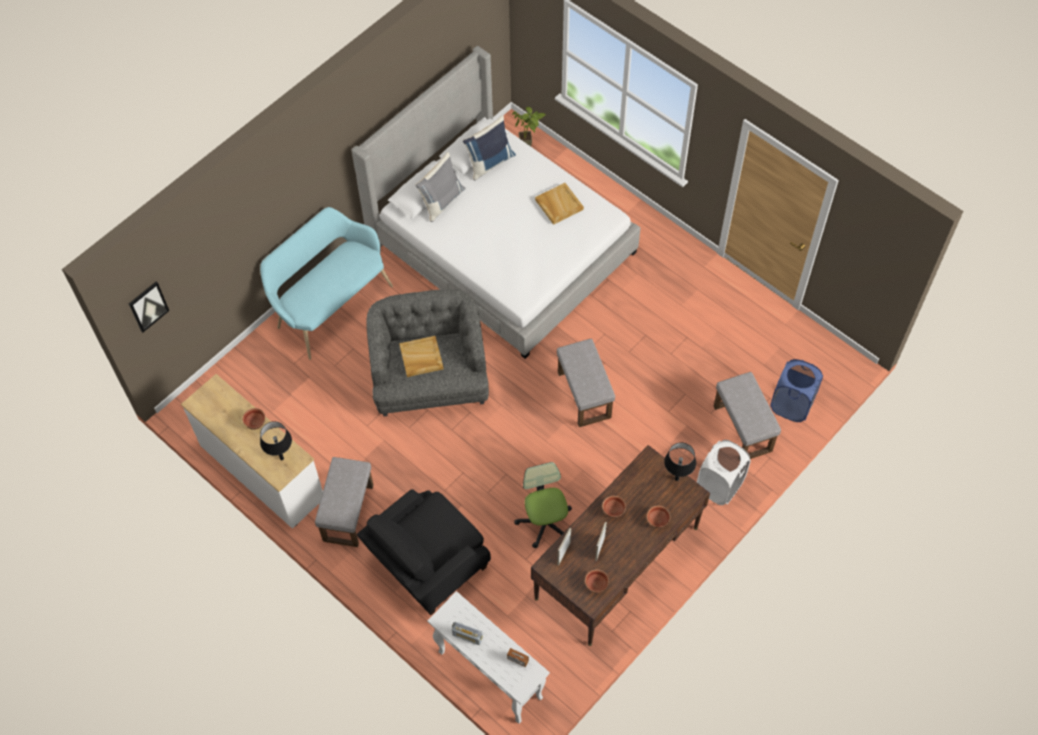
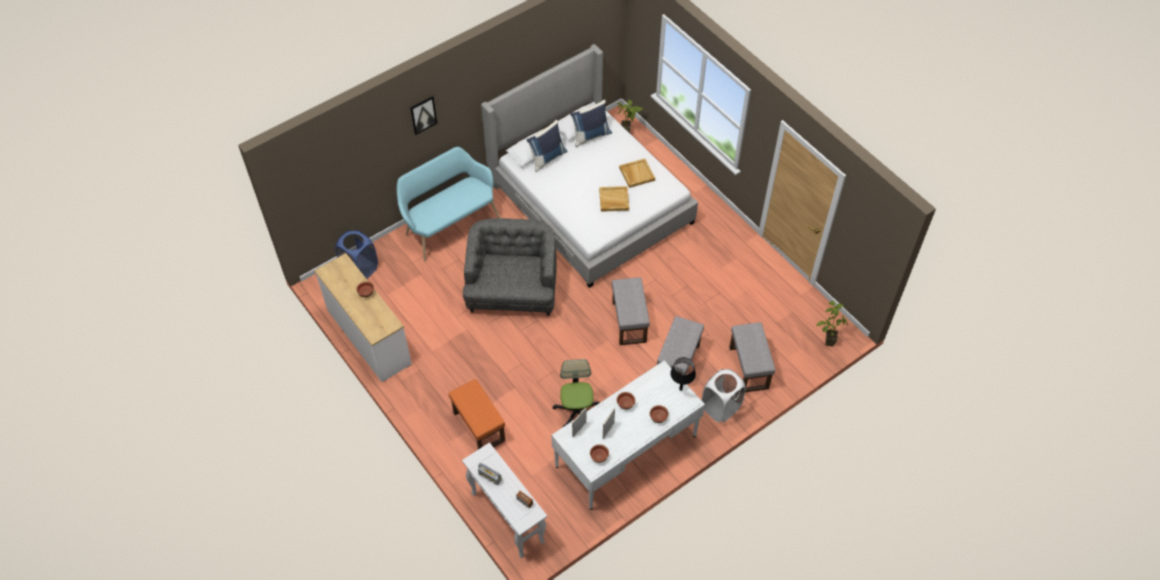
camera: 10 degrees right, 5 degrees down
(148, 306) = (302, 190): picture -> picture (423, 114)
(282, 458) = (379, 322): black table lamp -> none
(349, 513) = (427, 379): grey ottoman -> grey ottoman (678, 363)
(421, 358) = (505, 269): beige tray -> beige tray (613, 200)
(427, 564) = (478, 426): black armchair -> orange ottoman
(441, 201) = (547, 158): grey pillow -> blue pillow
(617, 563) = (626, 451): brown desk -> white desk
(791, 405) = (792, 356): blue laundry basket -> blue laundry basket (360, 268)
(827, 378) = (825, 341): none -> potted plant

